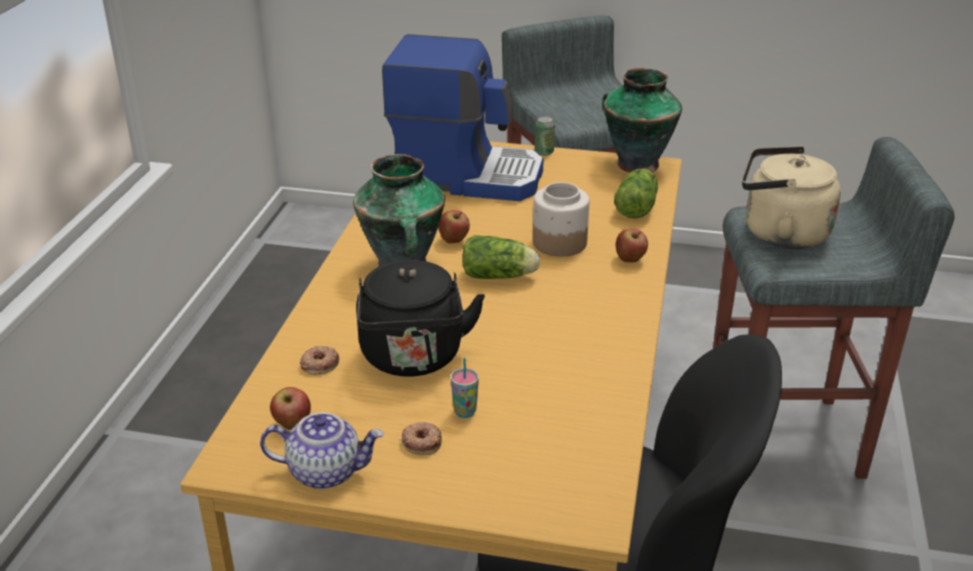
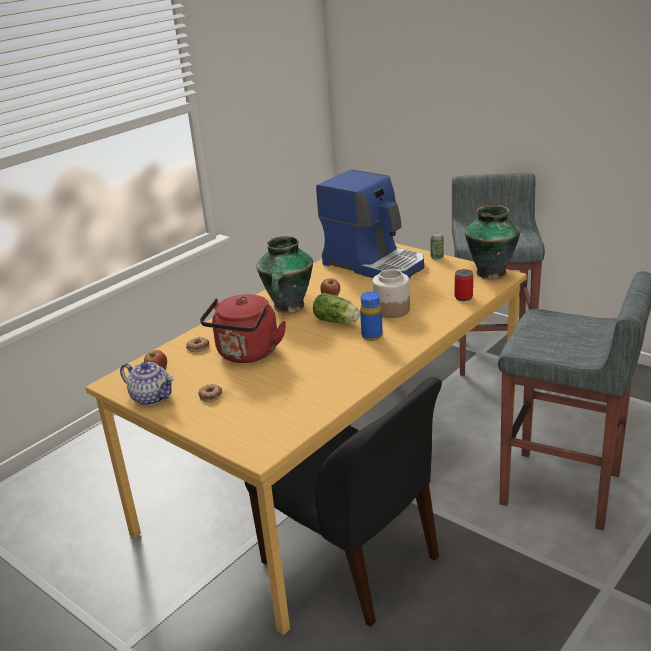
camera: 30 degrees right, 5 degrees down
(413, 359) = (247, 354): black kettle -> red kettle
(465, 412) = (246, 386): cup -> none
(571, 289) = (372, 336): none -> blue bottle
(630, 260) = (425, 327): apple -> none
(637, 206) = (463, 297): lettuce -> can
(779, 233) = (545, 329): beige kettle -> none

